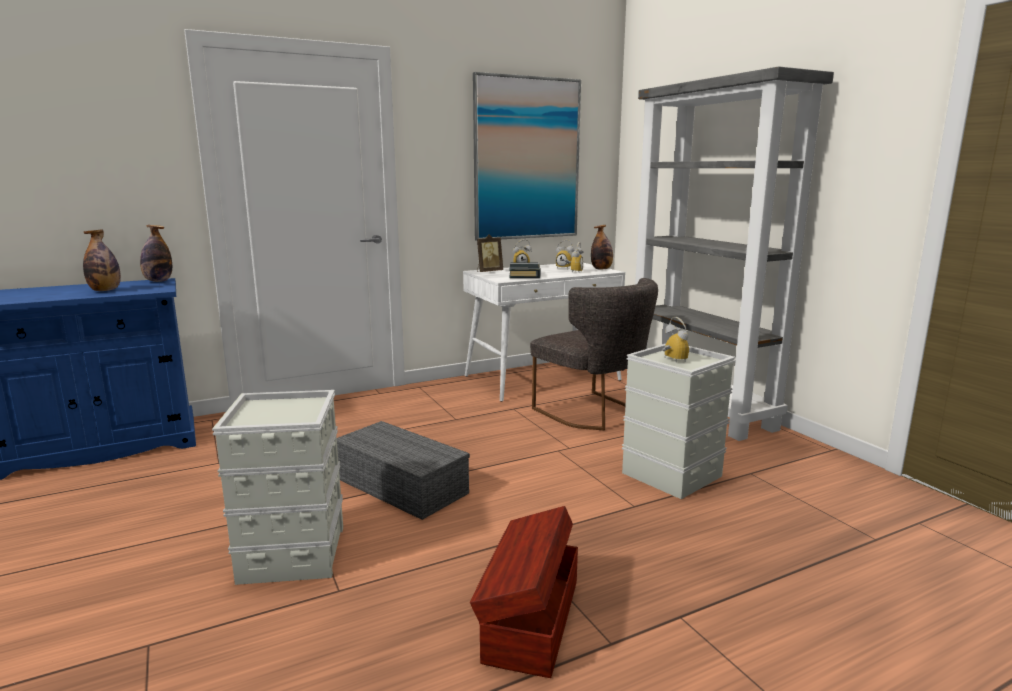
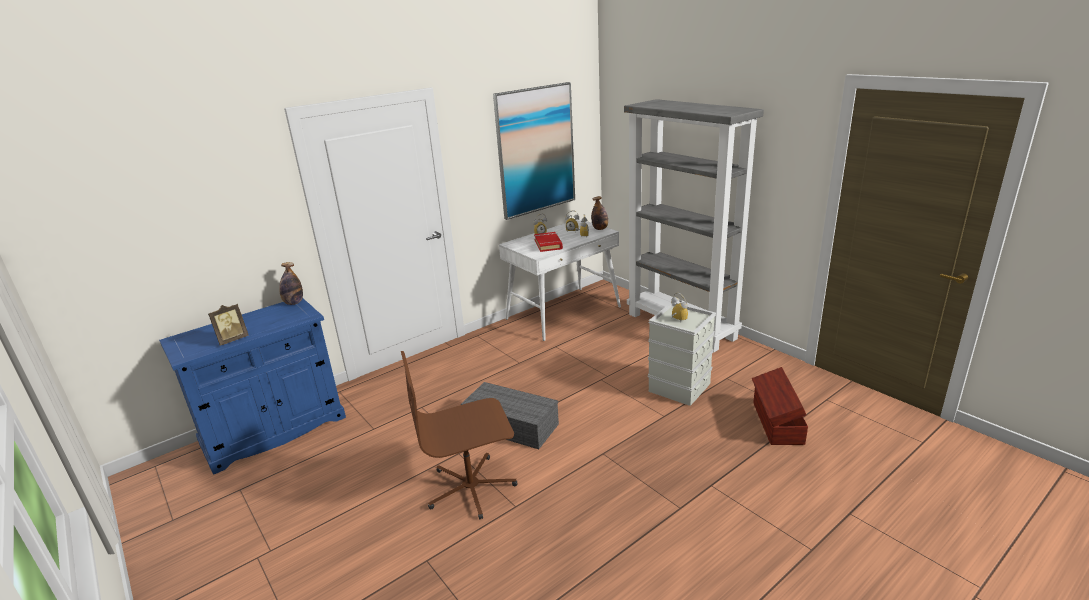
camera: 10 degrees left, 10 degrees up
(105, 290) = (269, 323): bottle -> none
(292, 553) = (471, 488): grey storage box -> brown office chair
(488, 271) = (519, 243): picture frame -> picture frame (232, 339)
(524, 274) = (548, 244): black book -> red book
(529, 620) = (632, 503): brown storage box -> brown storage box (776, 423)
(594, 413) = (613, 342): grey chair -> none

